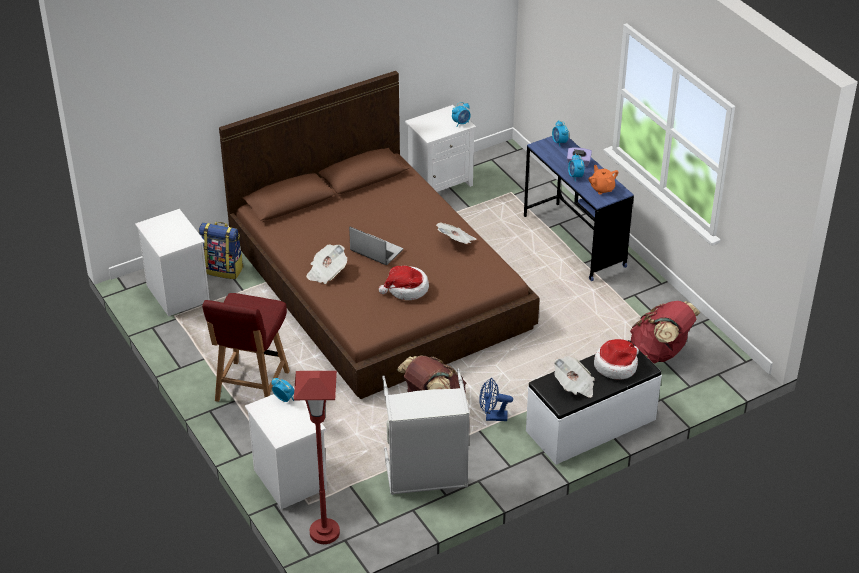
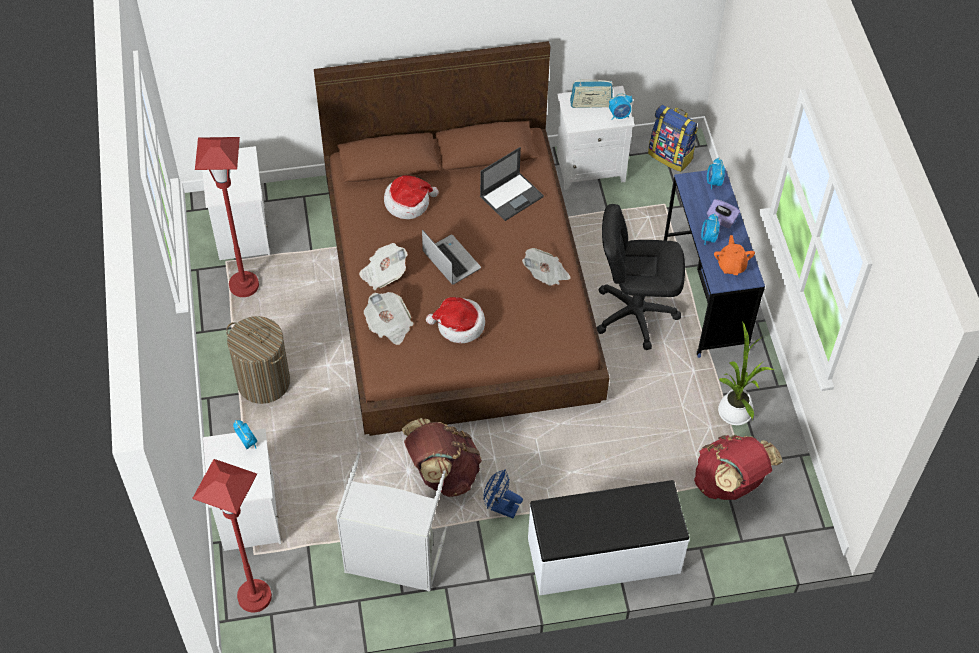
camera: 20 degrees right, 15 degrees up
(199, 328) = (244, 286): none -> red floor lamp
(223, 269) = (303, 215): backpack -> backpack (671, 156)
(251, 387) = (263, 382): red chair -> laundry basket
(401, 199) = (512, 196): none -> laptop
(435, 121) = (591, 104): none -> radio
(527, 266) = (635, 313): none -> black office chair
(574, 386) = (578, 524): newspaper -> newspaper (389, 325)
(616, 366) = (640, 512): hat -> hat (408, 202)
(637, 306) = (735, 409): none -> potted plant

